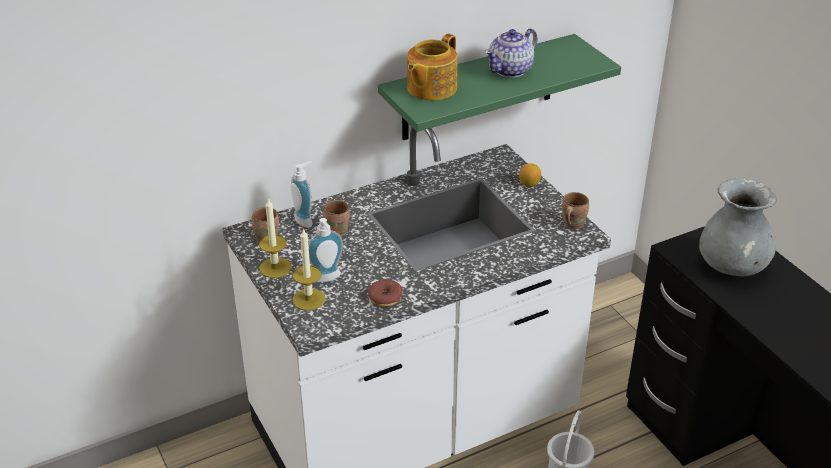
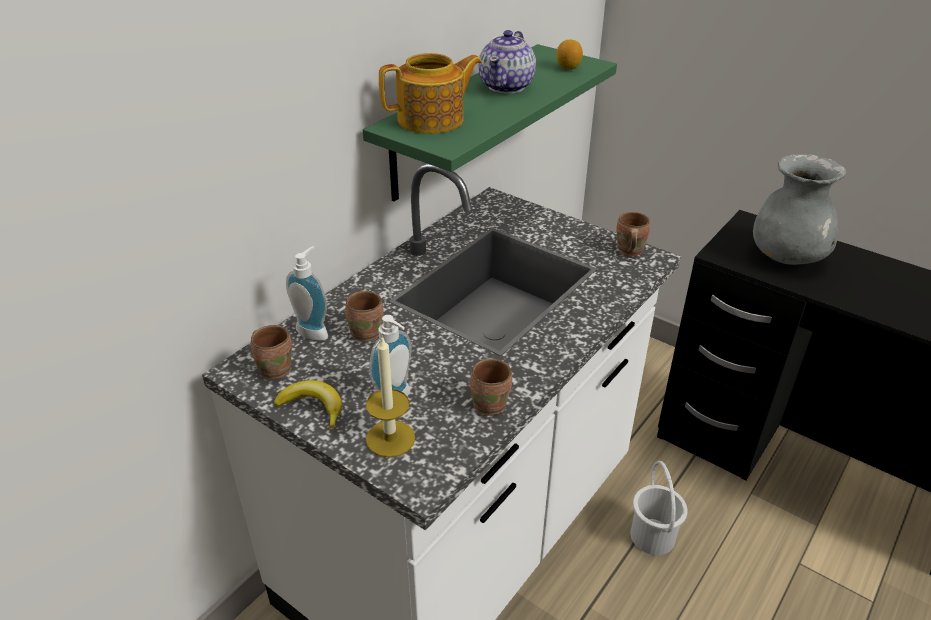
camera: 25 degrees left, 0 degrees up
(275, 267) = (313, 408): candle -> banana
(385, 298) = (491, 403): donut -> brown mug
(430, 88) = (432, 120): teapot -> teapot turned 120 degrees counterclockwise
(529, 184) = (548, 221): lemon -> lemon (568, 68)

